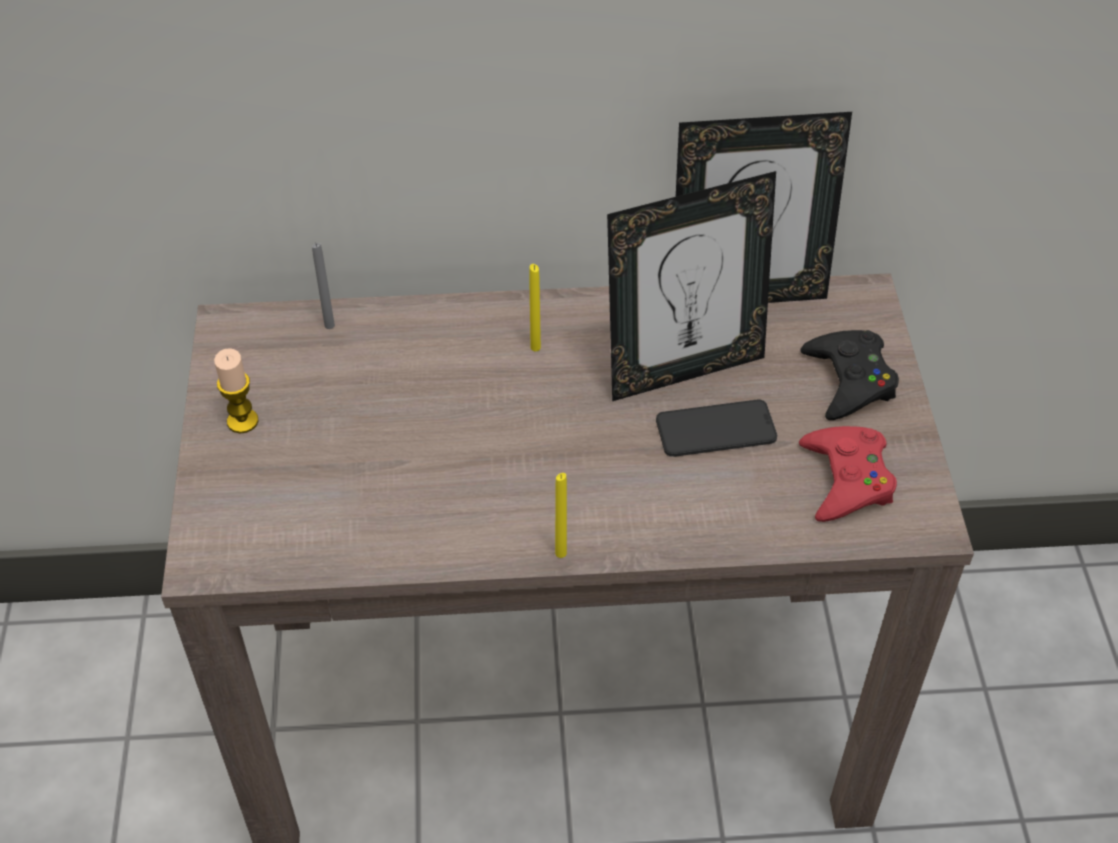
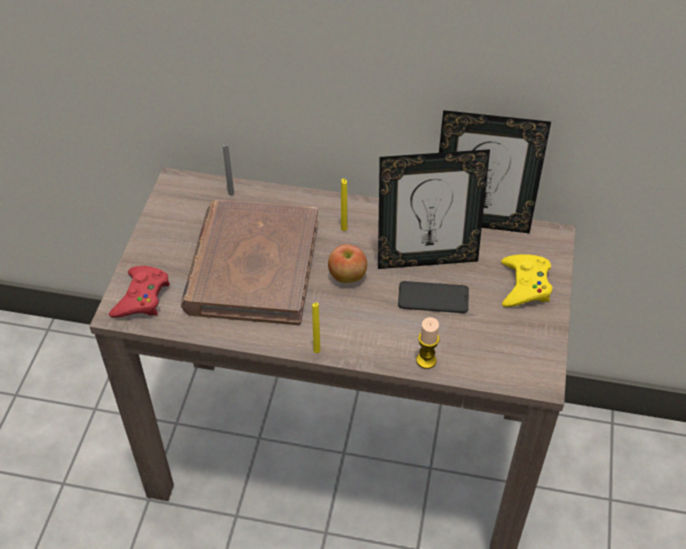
camera: 15 degrees right, 0 degrees up
(242, 421) = (165, 238): candle -> candle (426, 360)
(407, 439) = (252, 266): none -> brown book
(568, 424) = (347, 277): none -> apple
(846, 480) = (501, 344): red game controller -> red game controller (142, 297)
(849, 381) = (525, 285): black game controller -> yellow game controller

